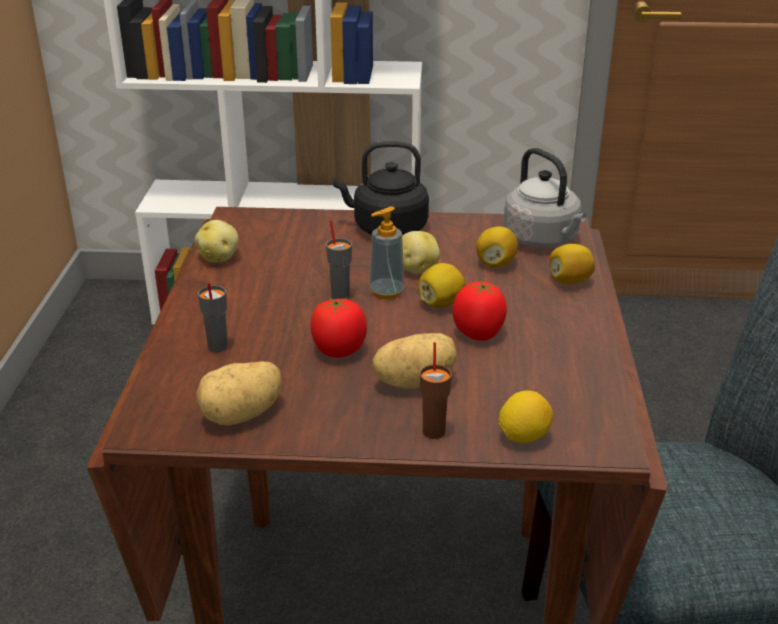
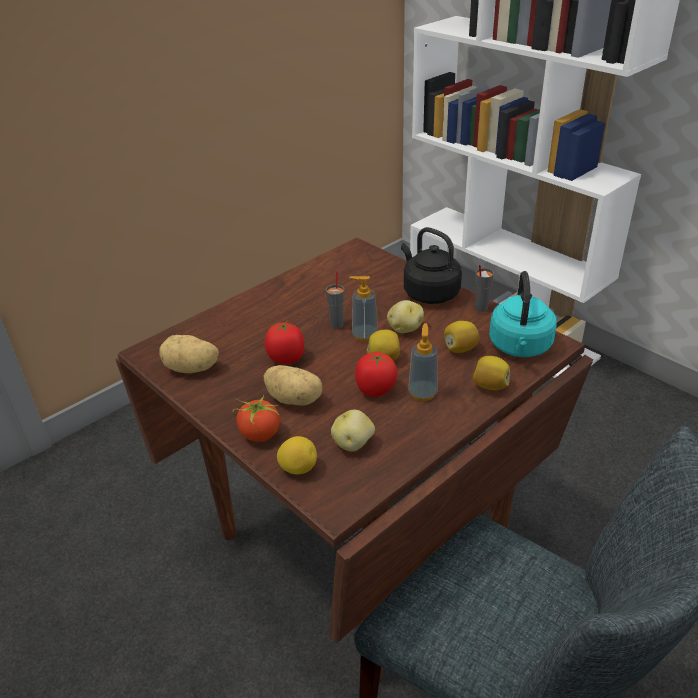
camera: 45 degrees right, 5 degrees up
(217, 347) = (235, 324): grey cup -> grey cup (480, 308)
(219, 257) = (311, 271): potato -> potato (353, 443)
(434, 431) = (259, 434): brown cup -> tomato
(525, 314) = (422, 393): none -> soap dispenser
(543, 240) = (520, 347): grey kettle -> turquoise kettle

